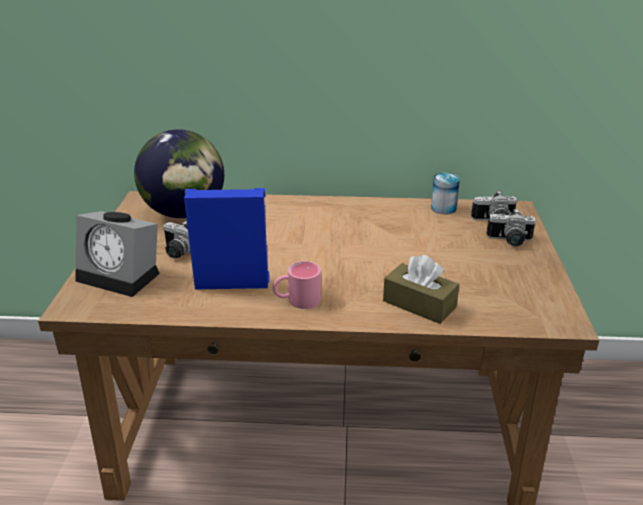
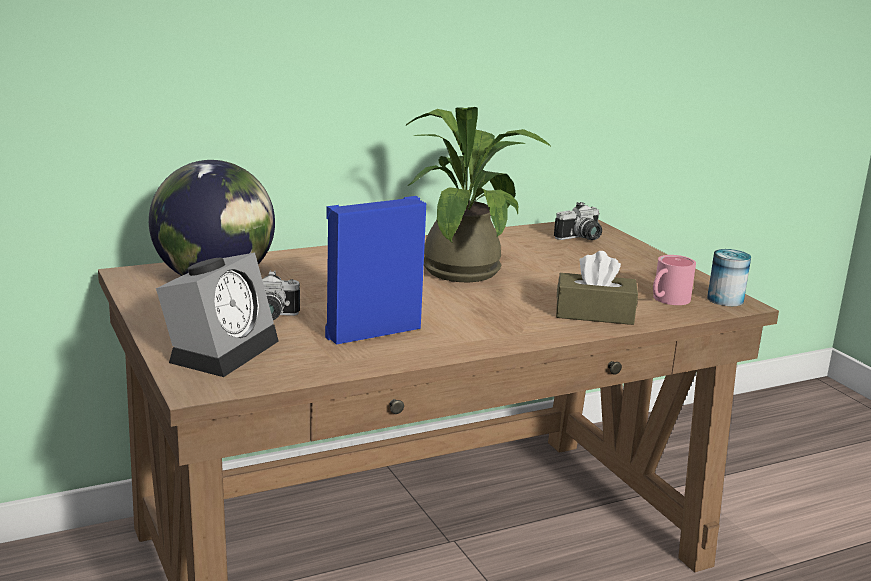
camera: 30 degrees left, 10 degrees down
(122, 275) = (222, 349): alarm clock -> alarm clock turned 60 degrees counterclockwise
(296, 300) = (467, 333): pink mug -> pink mug (666, 300)
(366, 235) = (466, 268): none -> potted plant
(443, 208) = (517, 234): can -> can (725, 299)
(509, 241) = (616, 252): camera -> none

